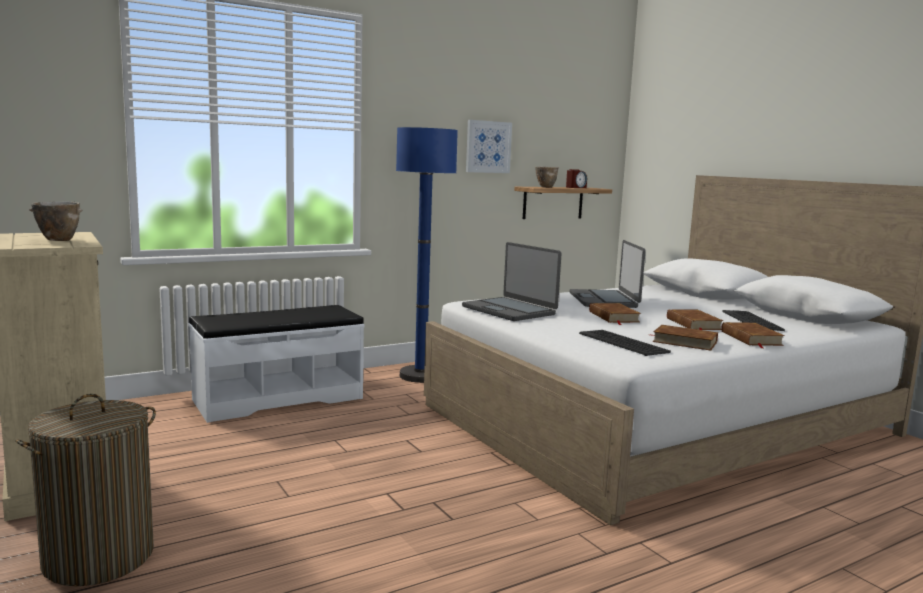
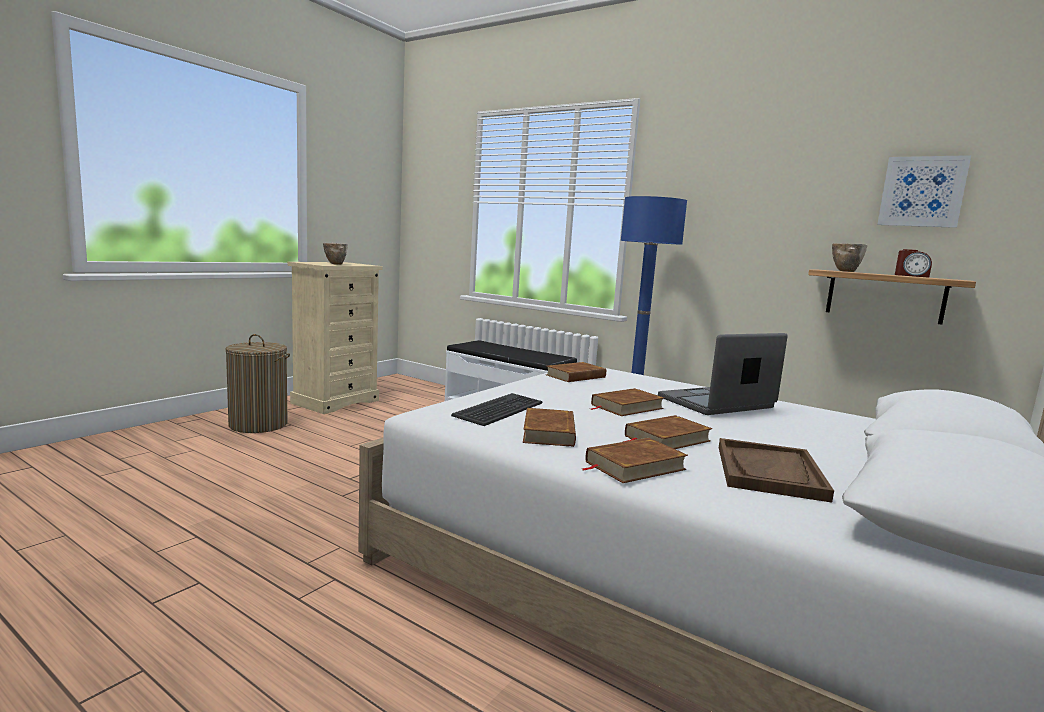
camera: 65 degrees right, 0 degrees up
(488, 147) = (778, 220): picture -> picture (922, 192)
(509, 310) = (576, 376): laptop -> brown book
(752, 321) = (769, 472): keyboard -> brown tray

